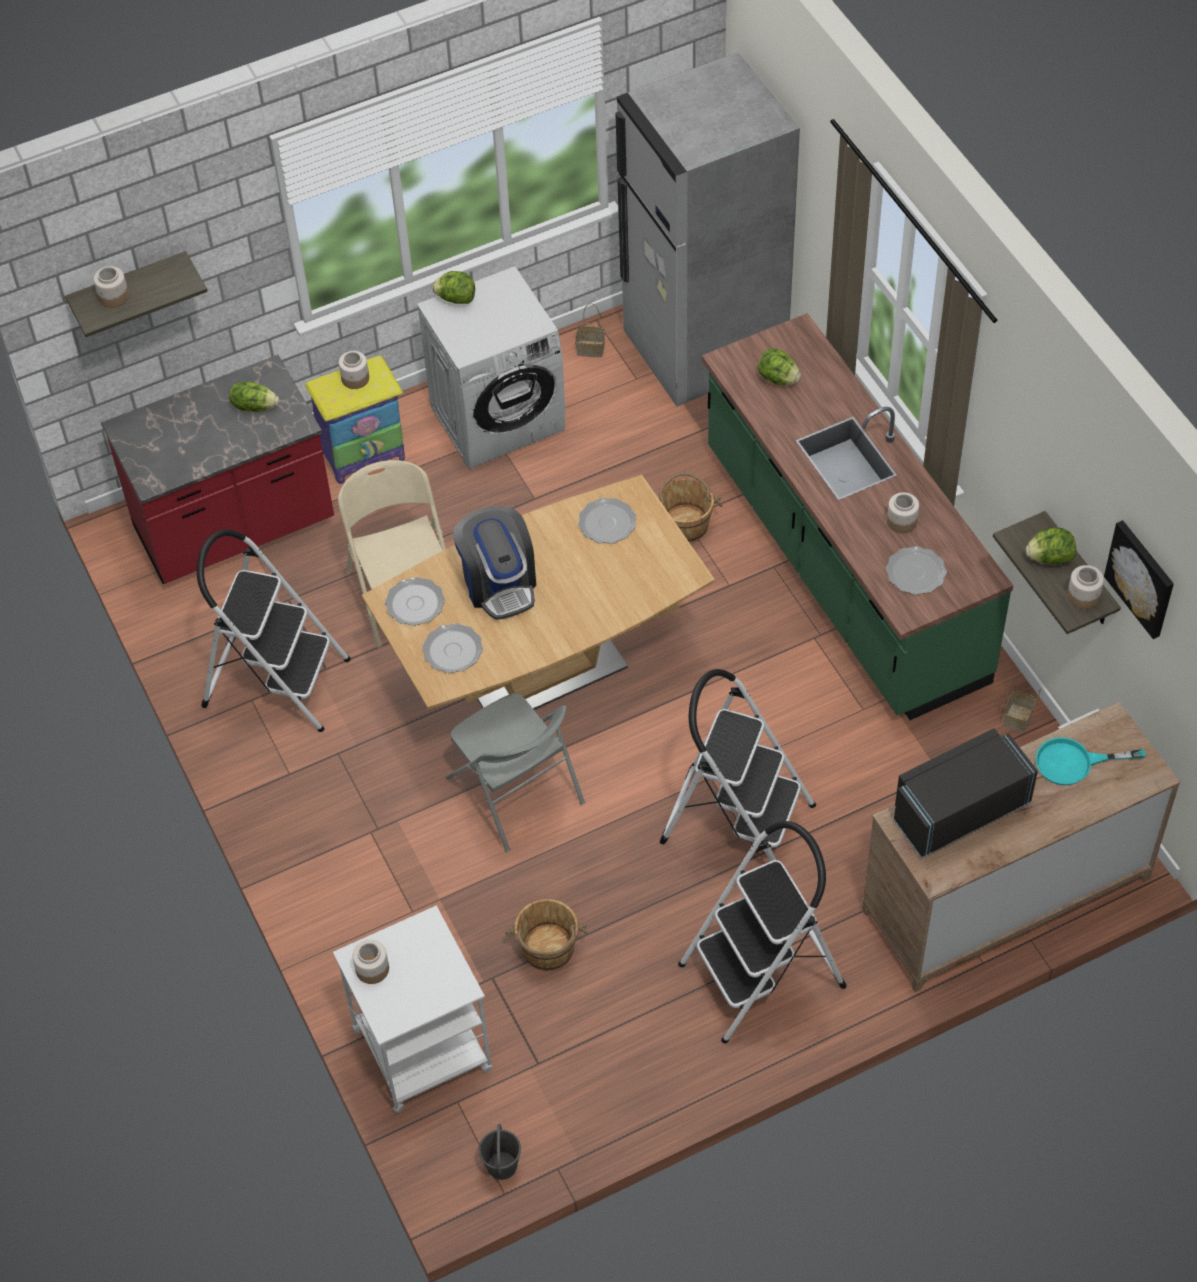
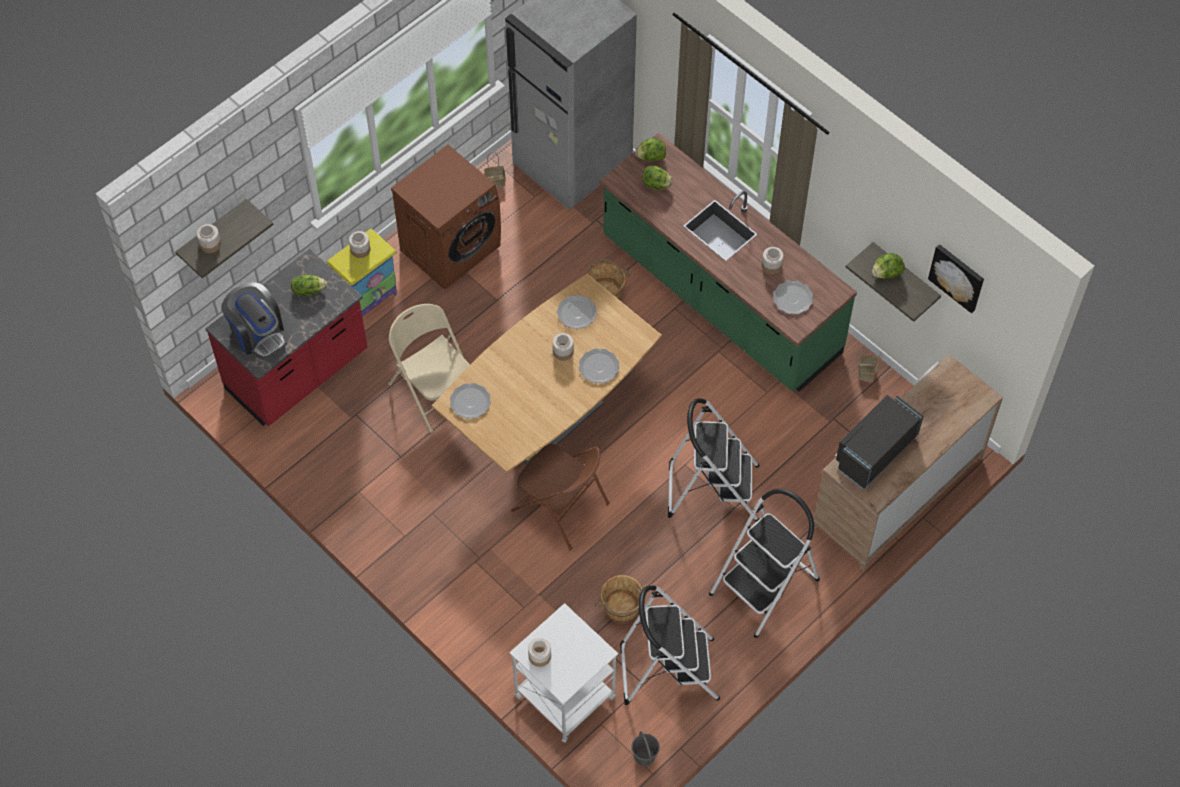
camera: 20 degrees left, 5 degrees up
(272, 681) = (367, 475): step ladder -> step ladder (666, 670)
(453, 650) = (508, 428): plate -> plate (599, 367)
(456, 299) = (416, 178): lettuce -> lettuce (651, 157)
(498, 420) = (451, 249): white washing machine -> brown washing machine
(499, 583) = (521, 373): coffee machine -> coffee machine (258, 333)
(514, 791) = (560, 507): grey chair -> brown chair
(1074, 763) = (935, 401): turquoise frying pan -> none
(1083, 596) = (916, 293): jar -> jar (563, 352)

